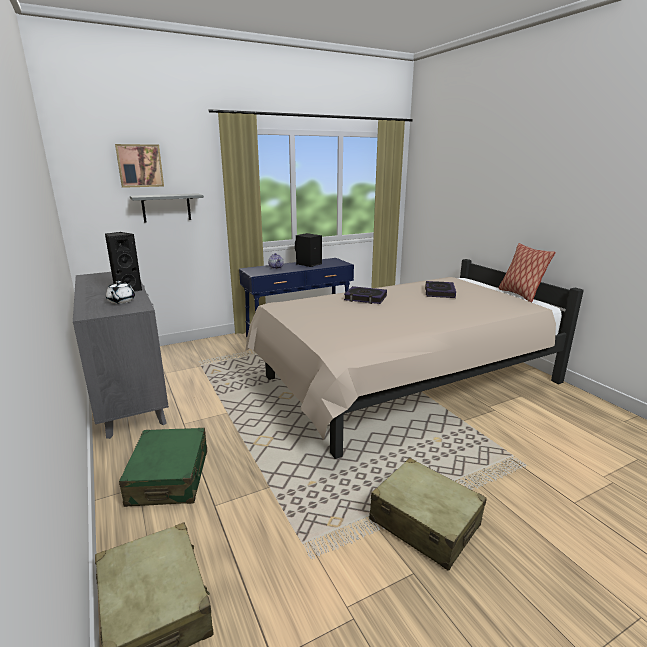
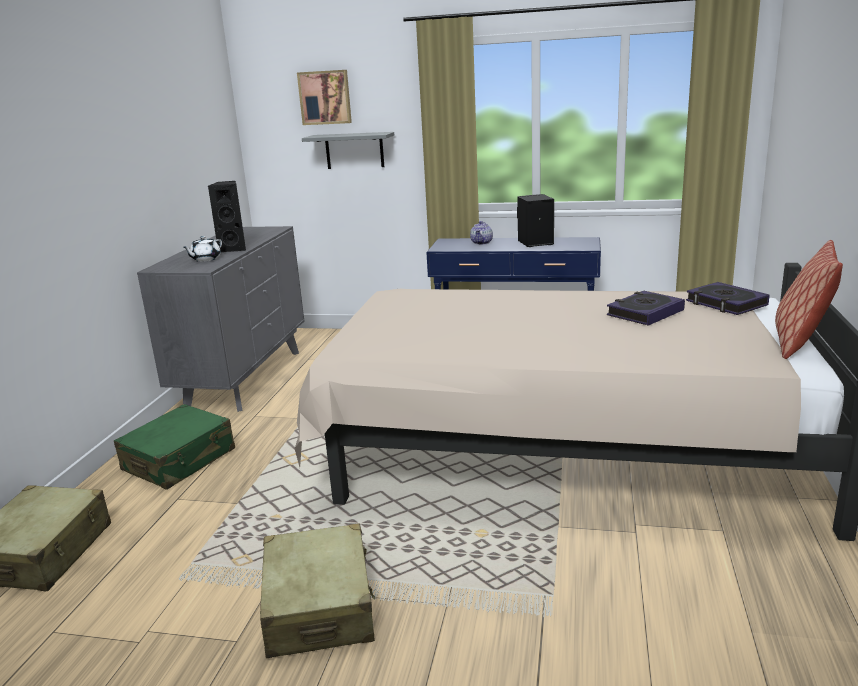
camera: 40 degrees right, 0 degrees up
(365, 298) = (512, 302): book -> book (726, 303)

